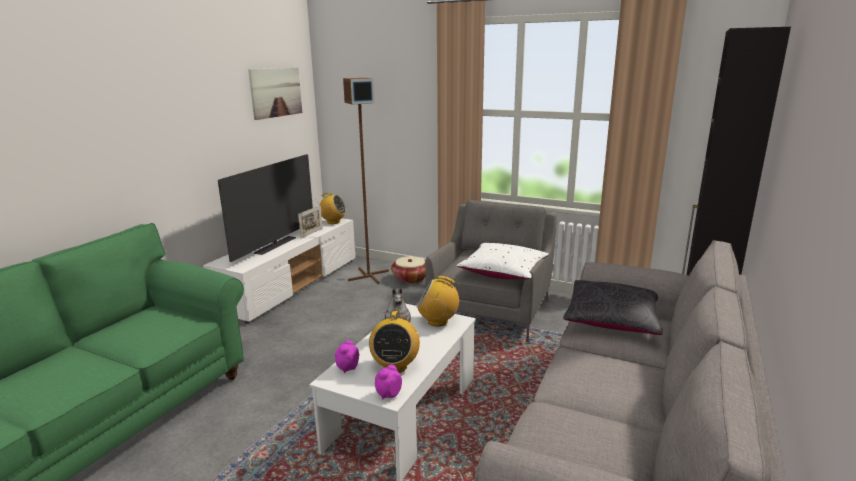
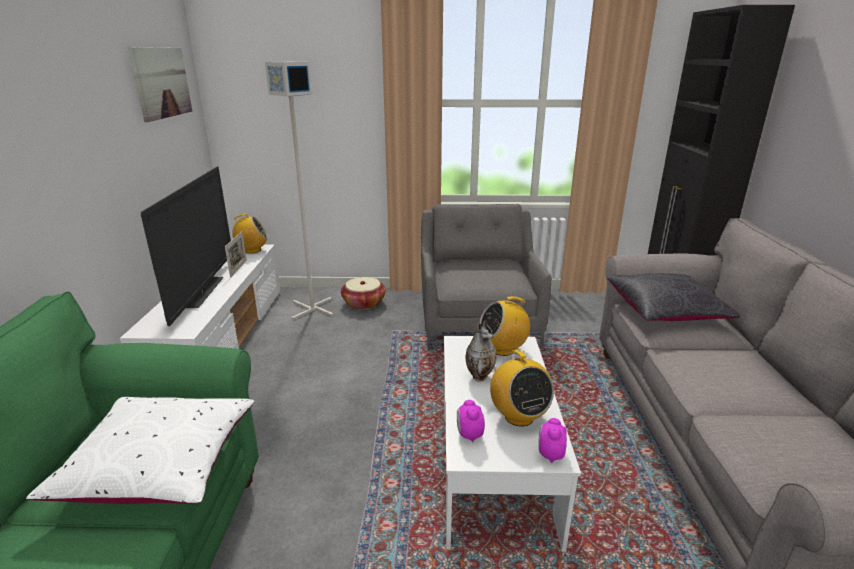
camera: 25 degrees left, 5 degrees up
(368, 275) = (311, 309): brown floor lamp -> grey floor lamp
(503, 272) = (504, 279): white pillow -> white pillow (160, 465)

